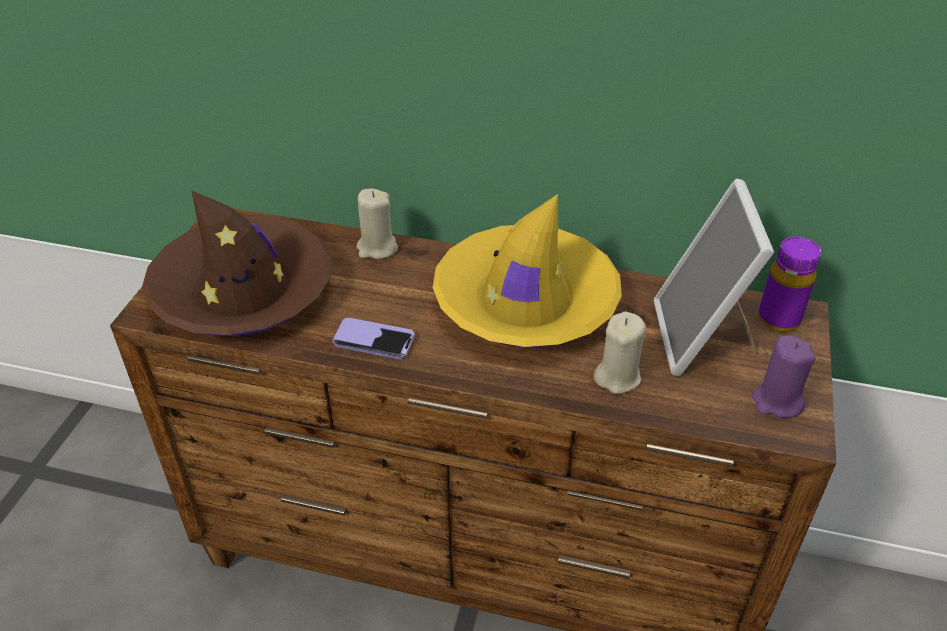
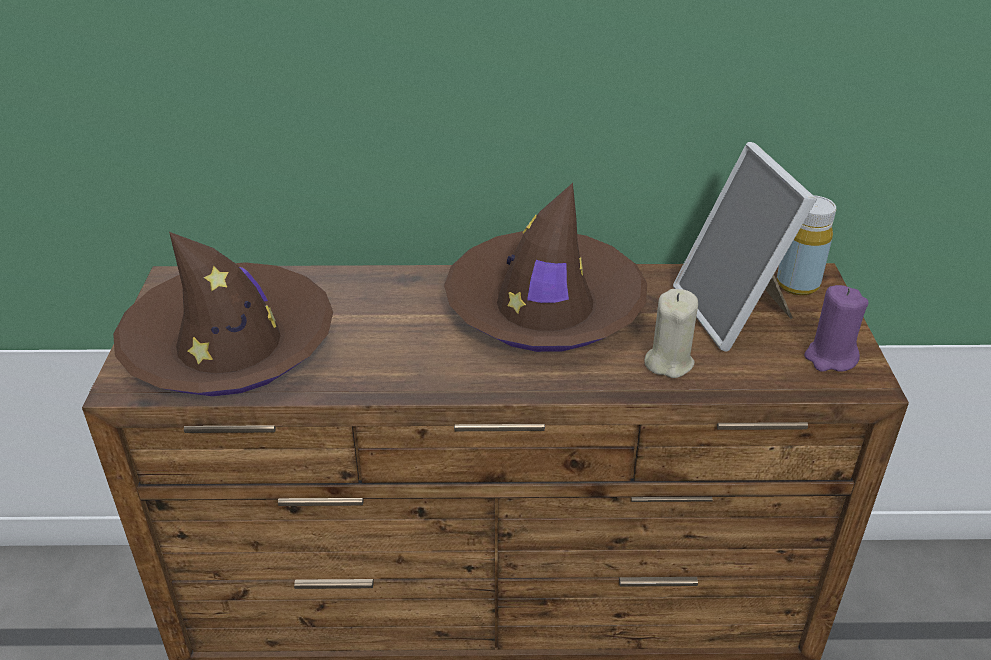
camera: 15 degrees left, 5 degrees down
(374, 340) = (399, 371): phone -> none
(377, 248) = (364, 281): beige candle -> none
(525, 302) = (544, 308): yellow hat -> brown hat
(778, 319) = (797, 284): purple bottle -> yellow bottle

